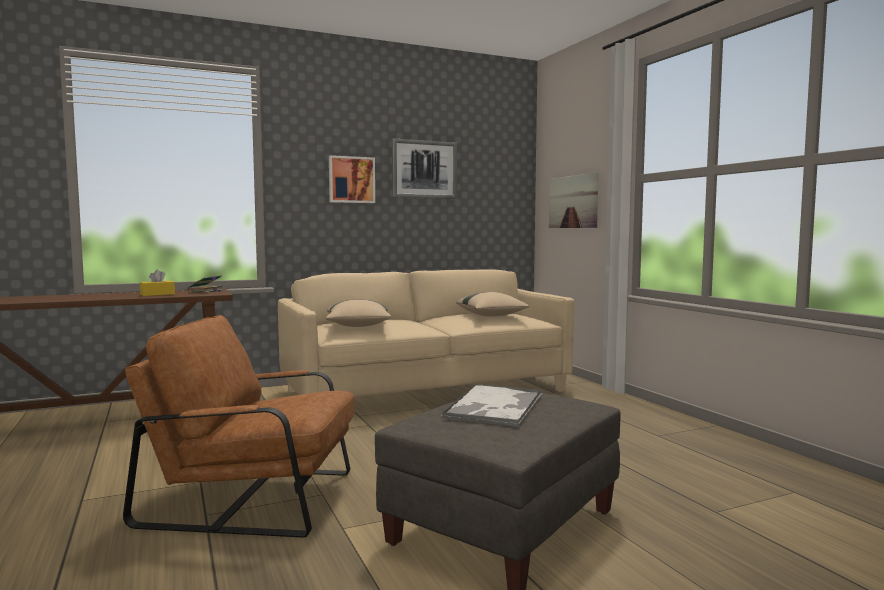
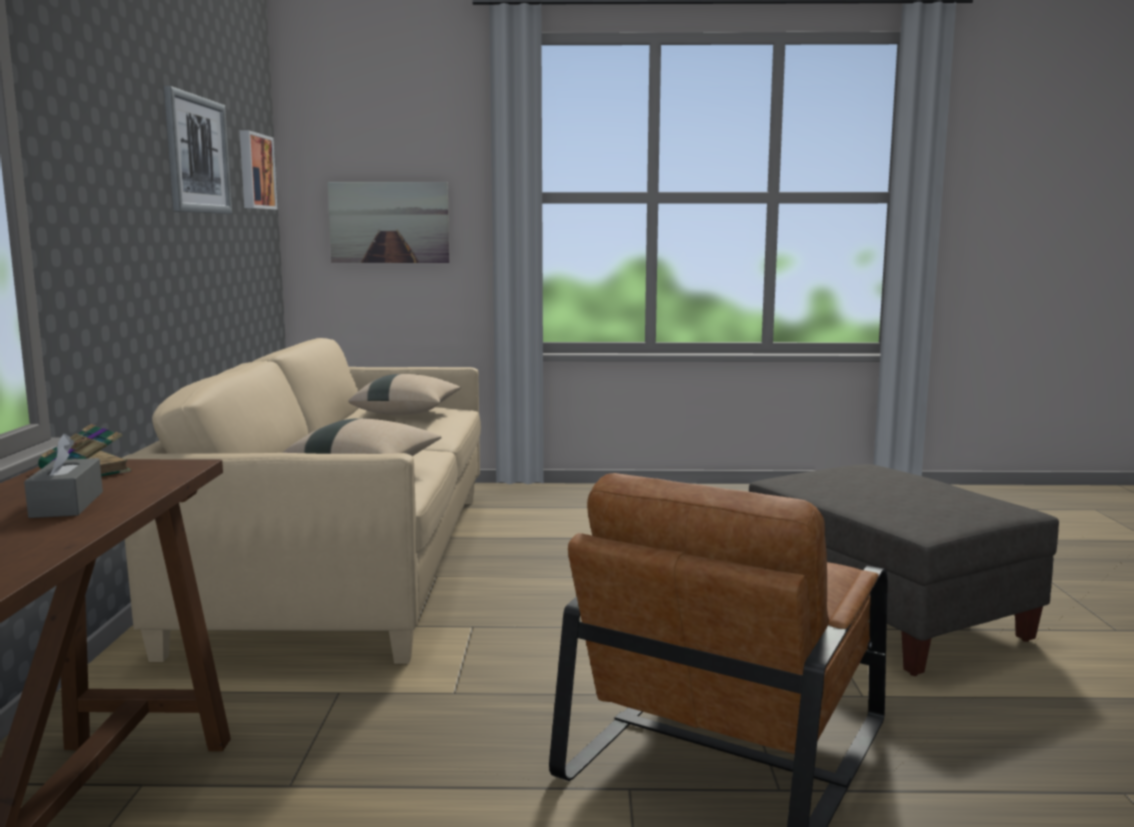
camera: 65 degrees left, 5 degrees up
(157, 294) = (67, 504): yellow tissue box -> grey tissue box
(351, 180) = (129, 171): picture -> picture (254, 171)
(494, 406) = (872, 491): tray -> none

